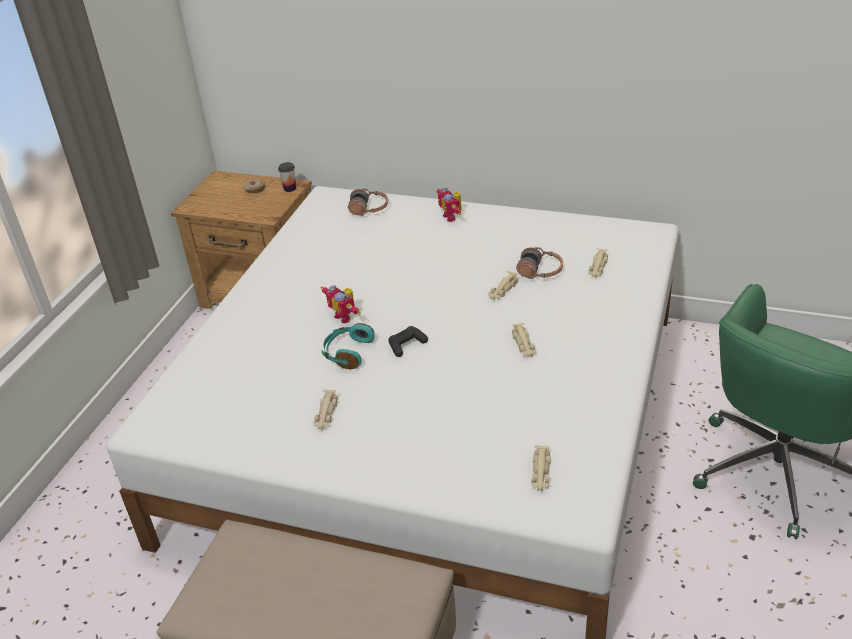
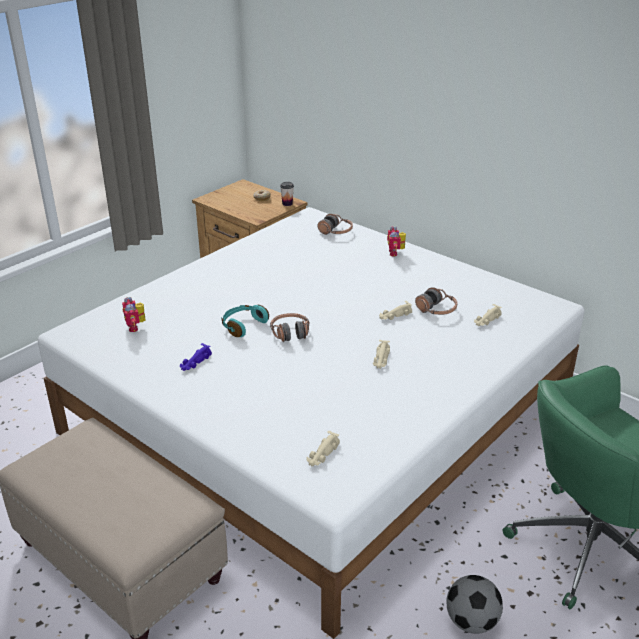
camera: 20 degrees right, 5 degrees down
(326, 415) = (195, 362): beige toy car -> purple toy car
(345, 316) = (261, 300): toy robot -> toy robot (136, 327)
(407, 345) = (290, 333): black game controller -> headphones
(718, 587) = (471, 621): none -> football

